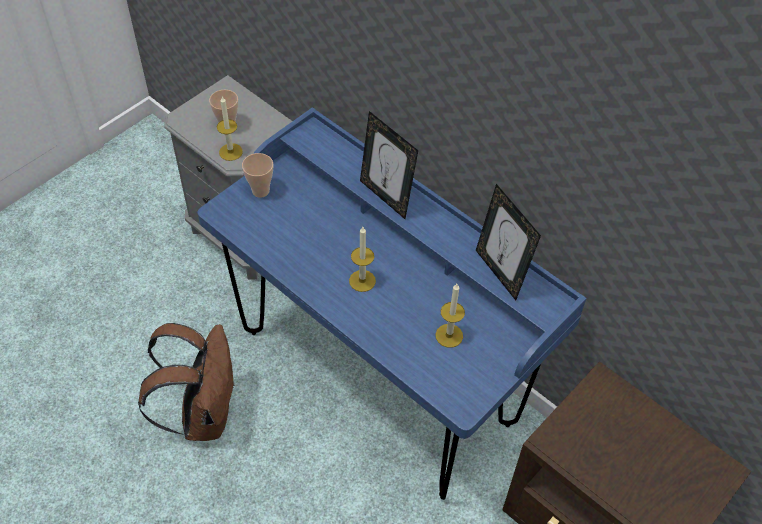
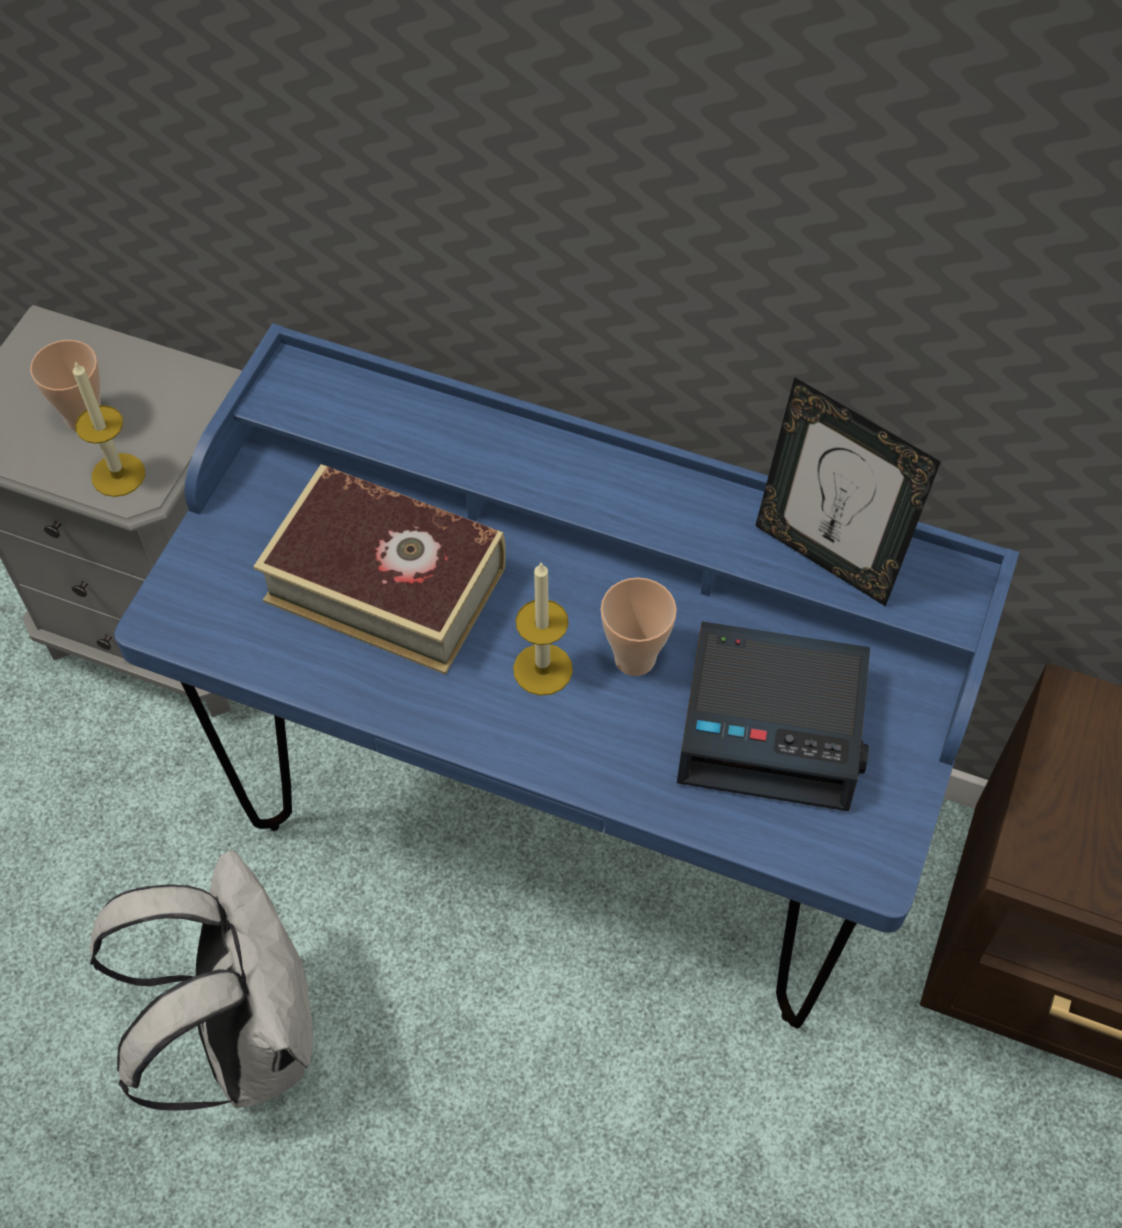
camera: 20 degrees left, 5 degrees up
(203, 413) = (243, 1035): brown backpack -> white backpack
(260, 191) = (234, 543): cup -> cup (634, 658)
(314, 226) = (385, 584): none -> book
(386, 197) = (520, 471): picture frame -> none
(449, 335) = (773, 725): candle -> alarm clock

